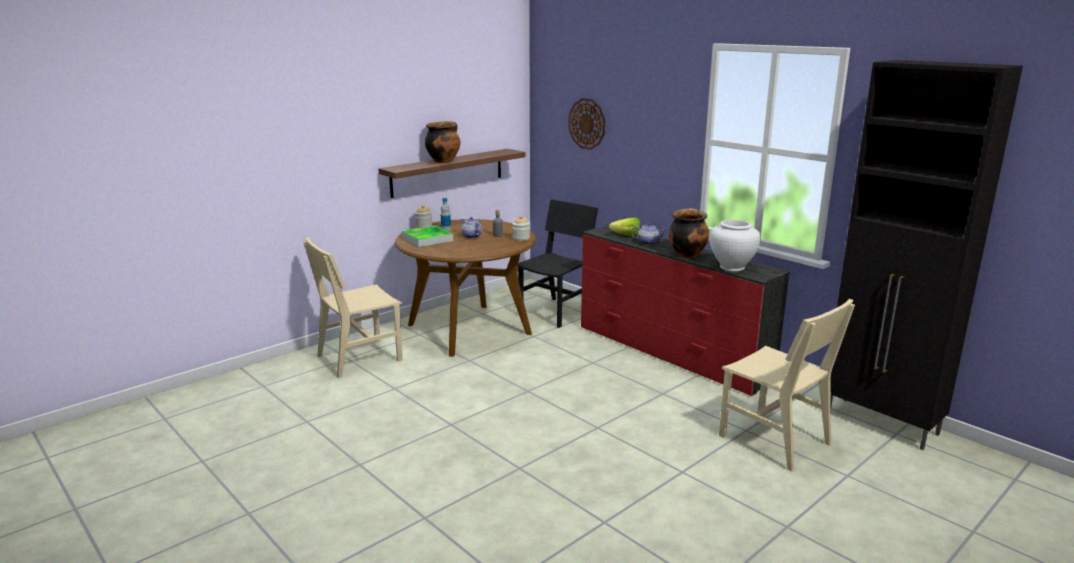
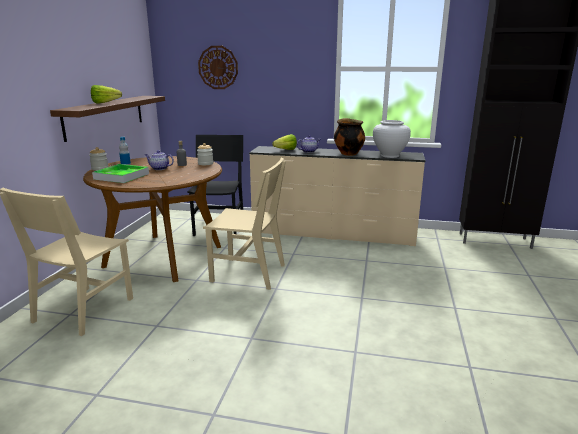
camera: 35 degrees left, 0 degrees up
(443, 161) = (107, 103): cooking pot -> lettuce
(670, 353) = (333, 234): red dresser -> beige dresser
(774, 440) = (466, 268): beige chair -> beige chair (248, 273)

